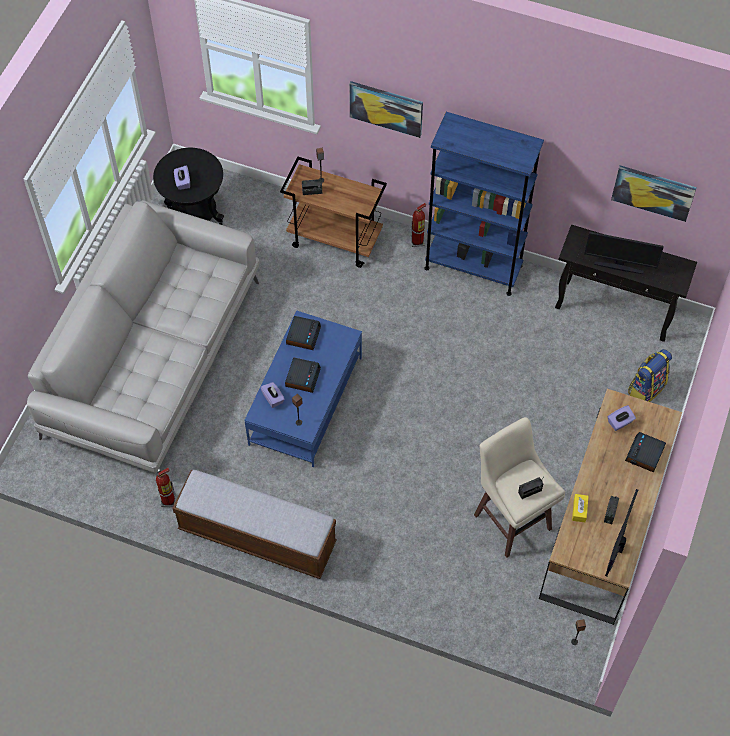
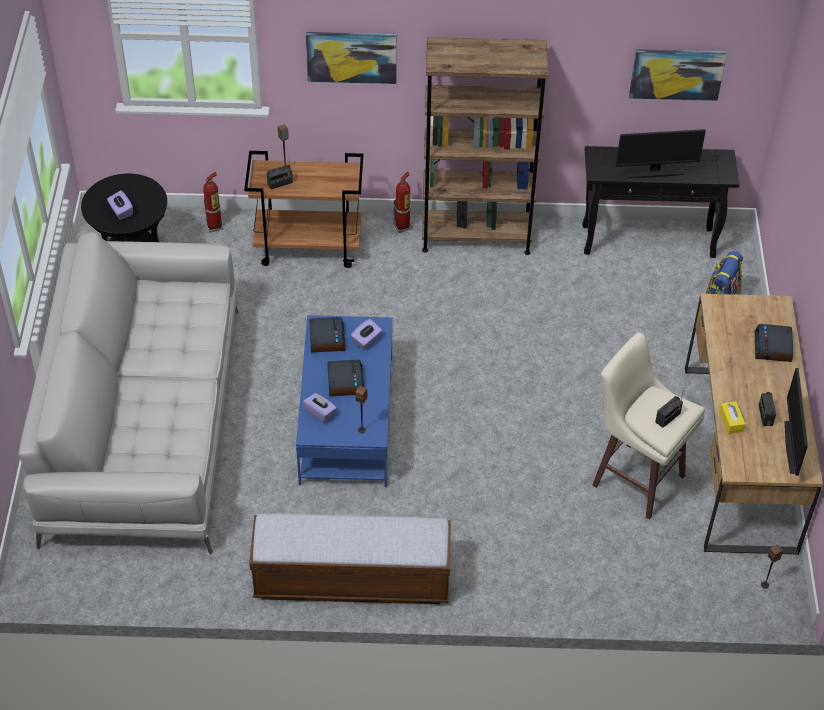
camera: 20 degrees left, 10 degrees down
(168, 500) = (227, 571): fire extinguisher -> fire extinguisher (215, 226)
(473, 267) = (476, 236): blue bookcase -> brown bookcase
(620, 422) = (731, 323): purple tissue box -> purple tissue box (366, 341)

